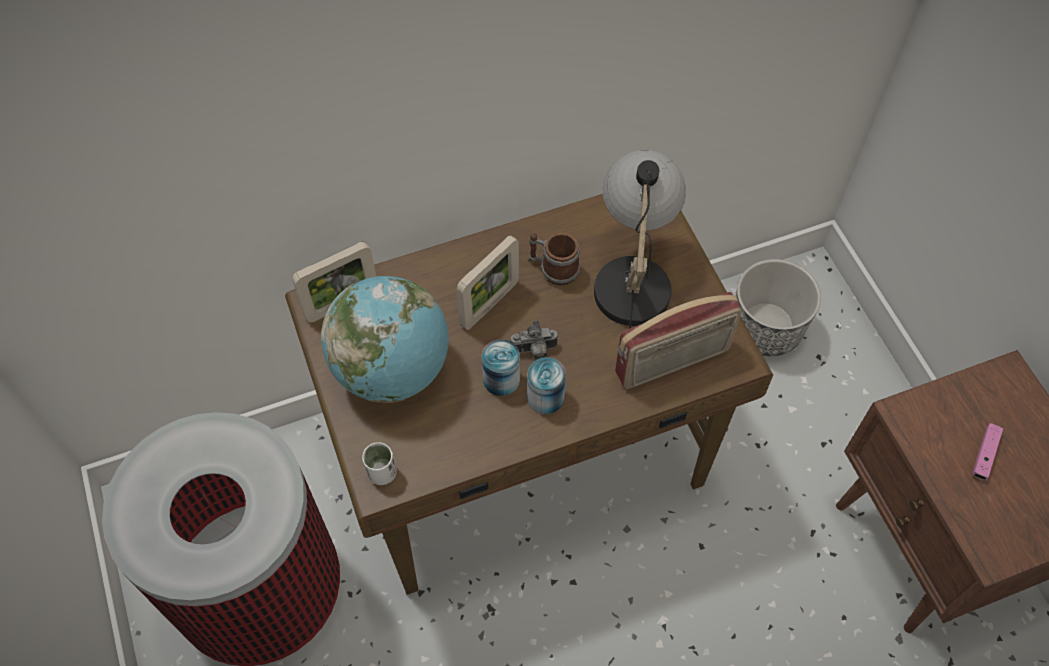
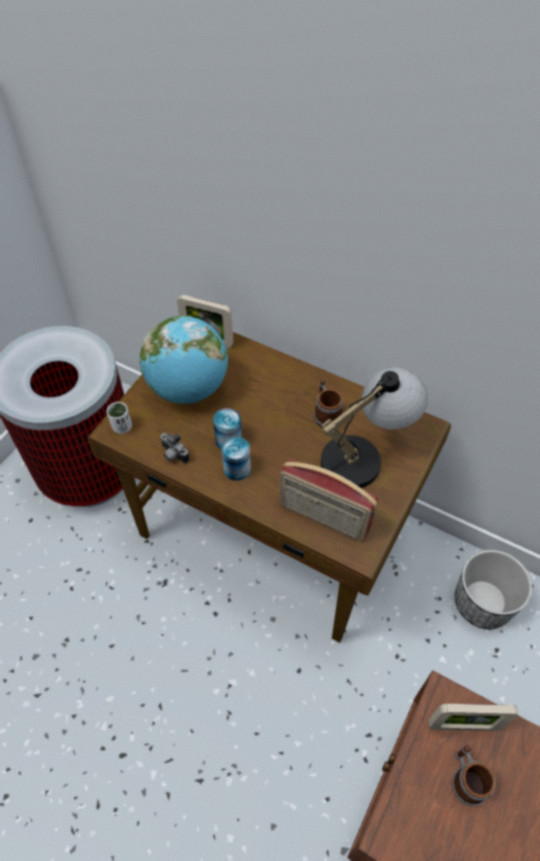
camera: 50 degrees right, 5 degrees down
(489, 304) = (271, 402): picture frame -> picture frame (462, 726)
(534, 351) = (262, 443): camera -> camera (173, 455)
(984, 455) = (465, 778): pink game controller -> mug

